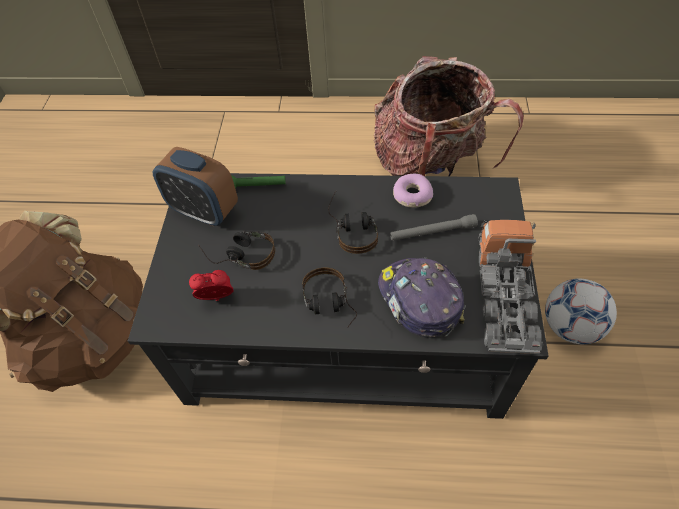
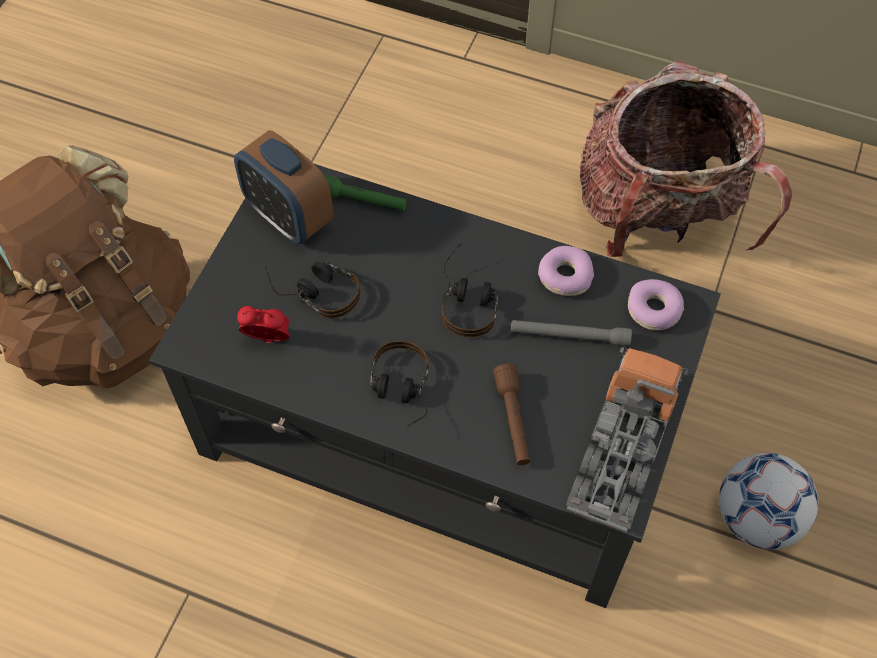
camera: 15 degrees right, 5 degrees up
(419, 300) = (513, 420): cap -> brown flashlight
(480, 200) = (653, 310): none -> donut

